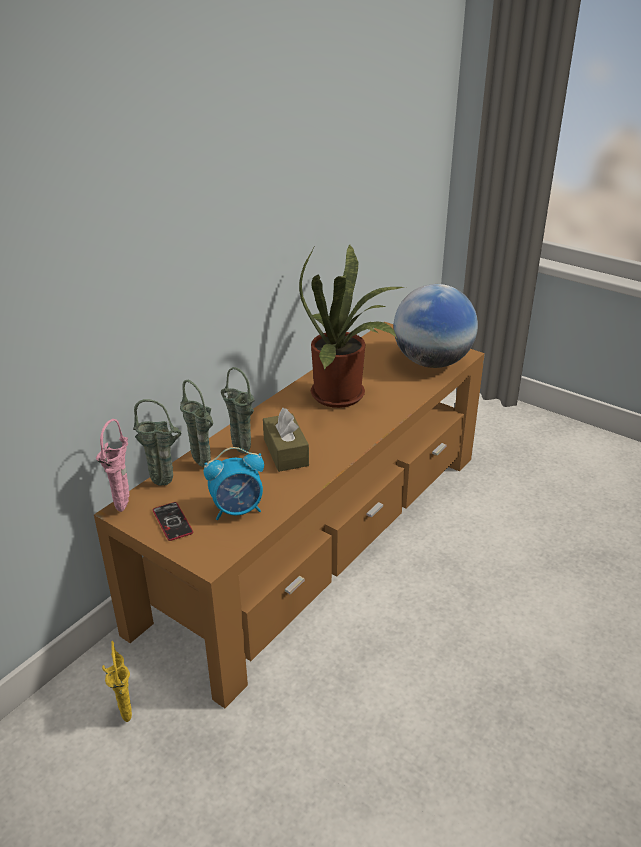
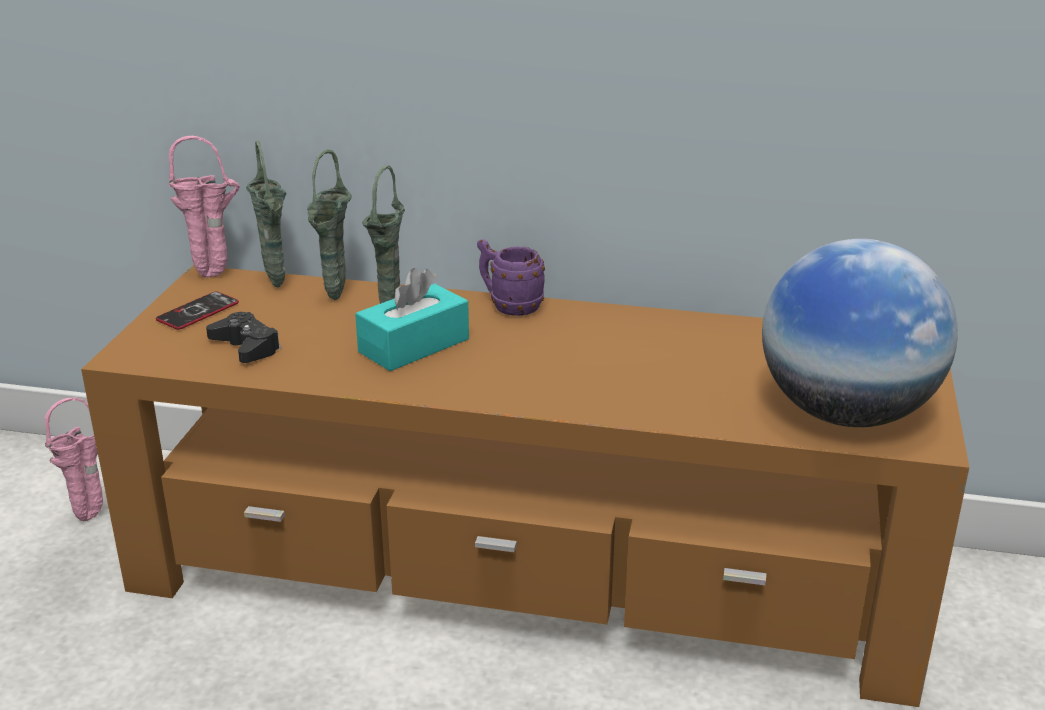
camera: 65 degrees right, 5 degrees down
(125, 715) = (93, 516): yellow vase -> pink vase
(238, 510) = (246, 346): alarm clock -> black game controller
(266, 413) = (509, 306): none -> purple mug
(285, 452) = (414, 345): brown tissue box -> turquoise tissue box
(344, 396) = (623, 354): potted plant -> none

